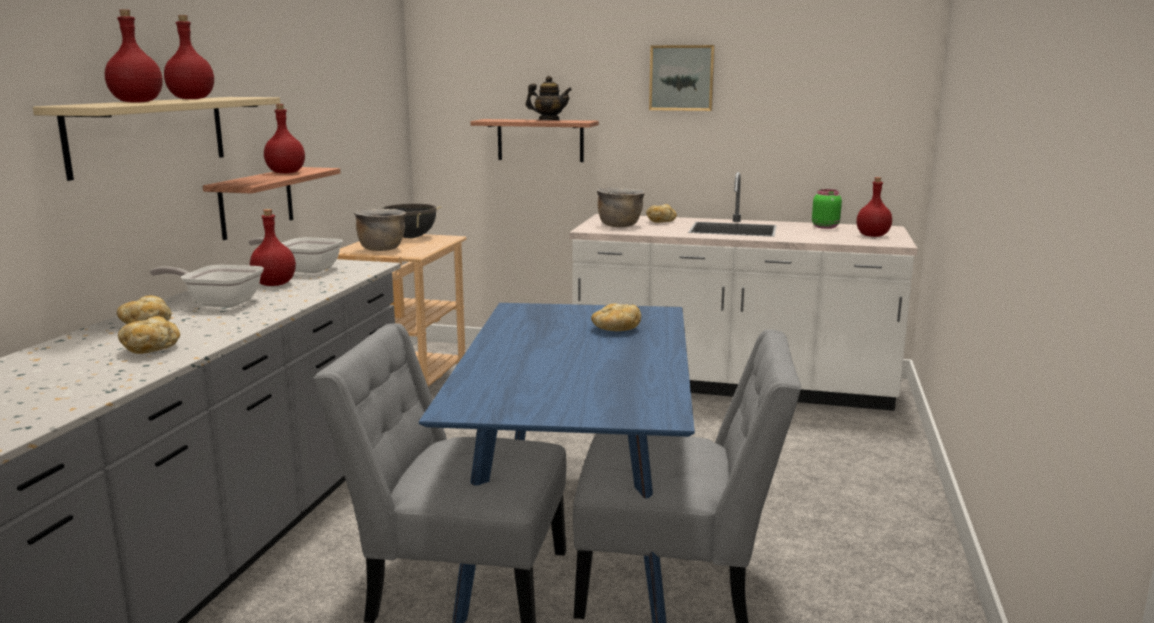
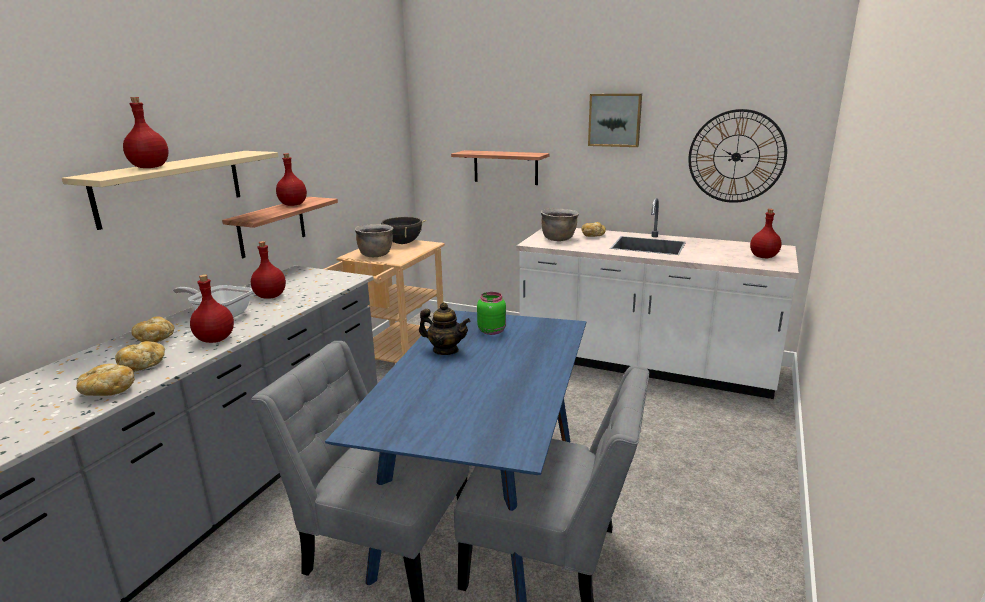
camera: 10 degrees right, 5 degrees up
(192, 99) = (204, 158): red bottle -> red bottle (216, 340)
(304, 270) = (300, 281): frying pan -> none
(549, 120) = (510, 153): teapot -> teapot (445, 350)
(615, 330) = (522, 345): bread -> bread (107, 392)
(825, 227) = (726, 245): green jar -> green jar (492, 331)
(829, 121) = (736, 156): none -> wall clock

